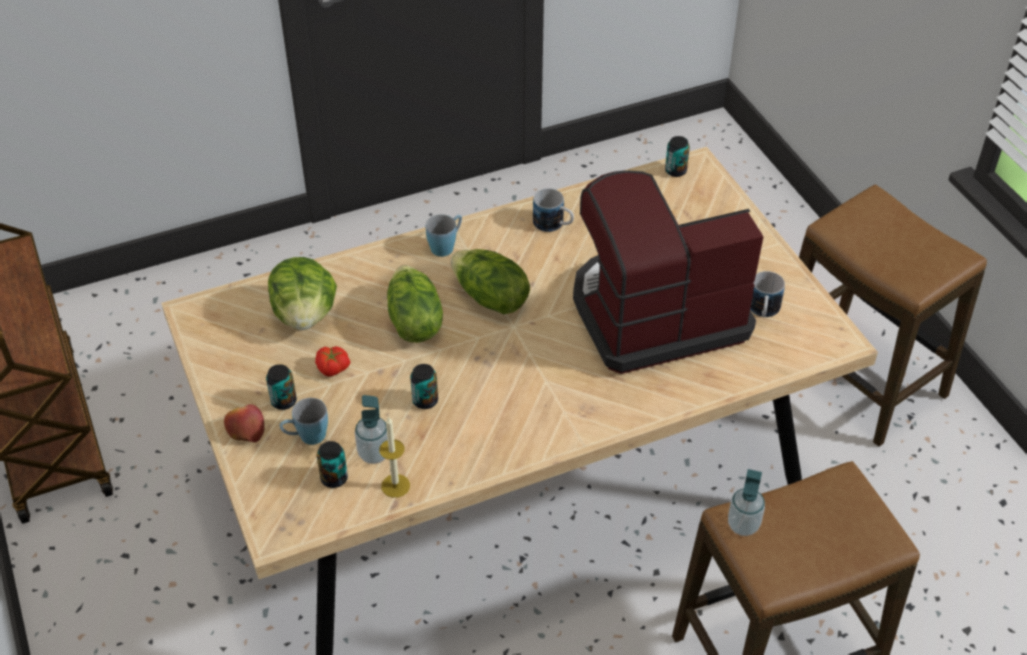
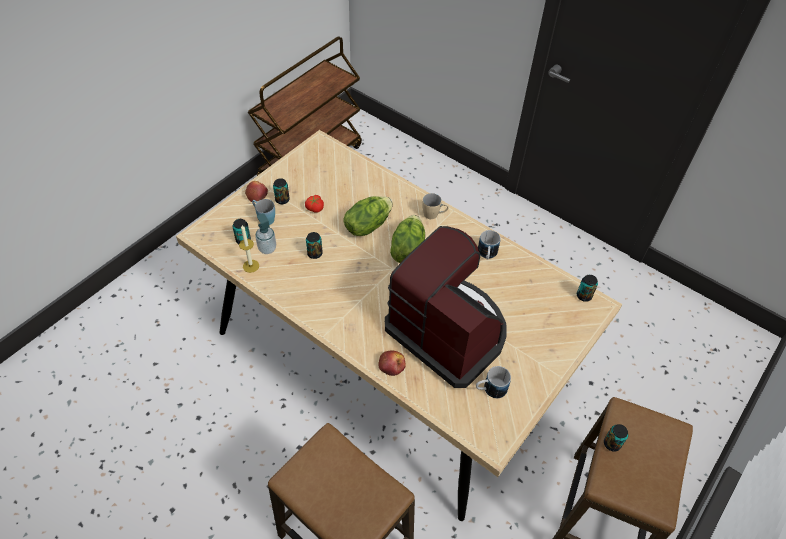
camera: 60 degrees right, 5 degrees up
(305, 315) = (344, 182): lettuce -> none
(446, 245) = (434, 215): blue mug -> beige mug
(675, 390) = (392, 365): none -> apple
(743, 525) = (325, 447): soap dispenser -> none
(866, 257) = (612, 444): none -> can

